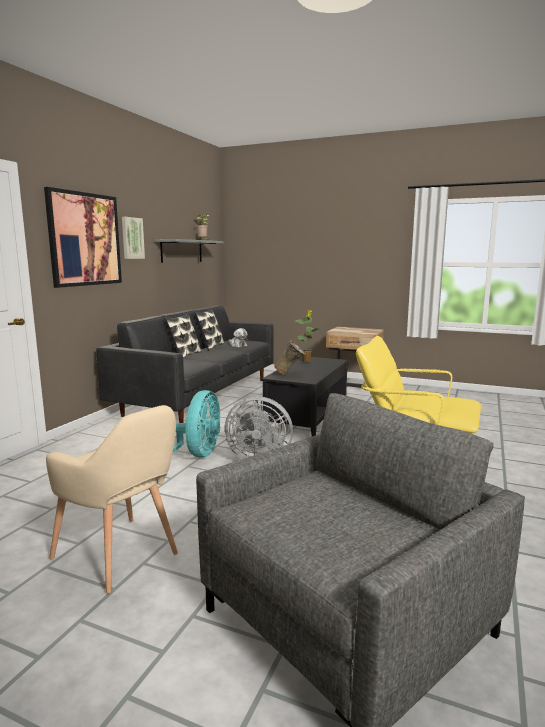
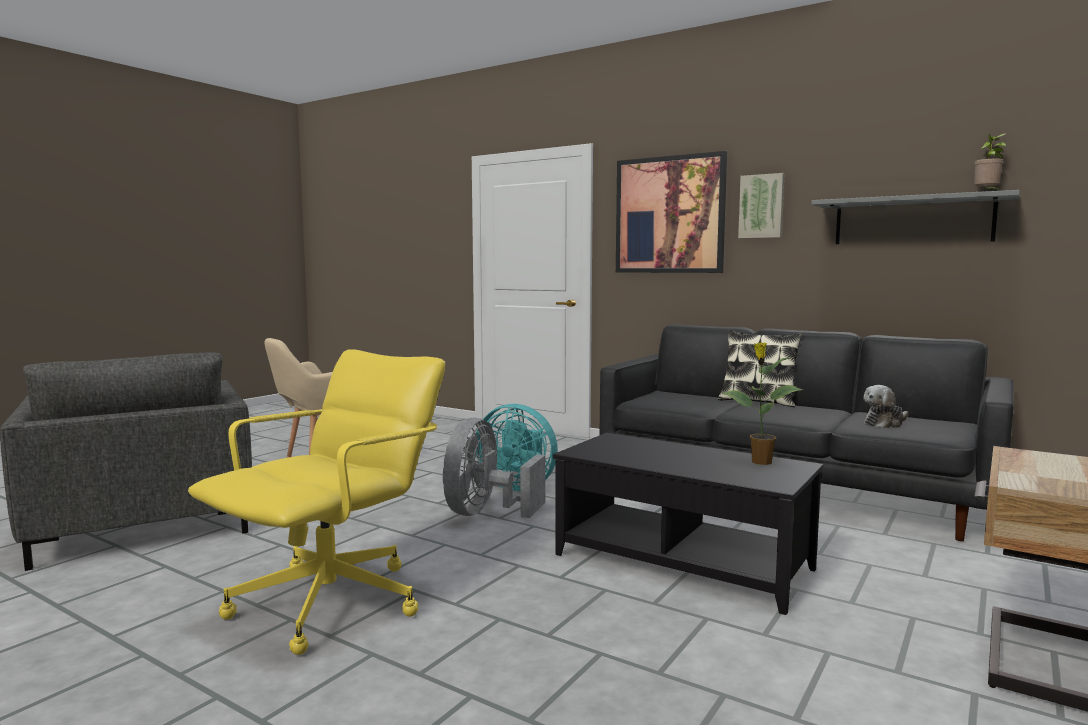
camera: 100 degrees right, 5 degrees down
(210, 346) = (852, 411): pillow -> none
(290, 374) = (629, 445): beige vase -> none

